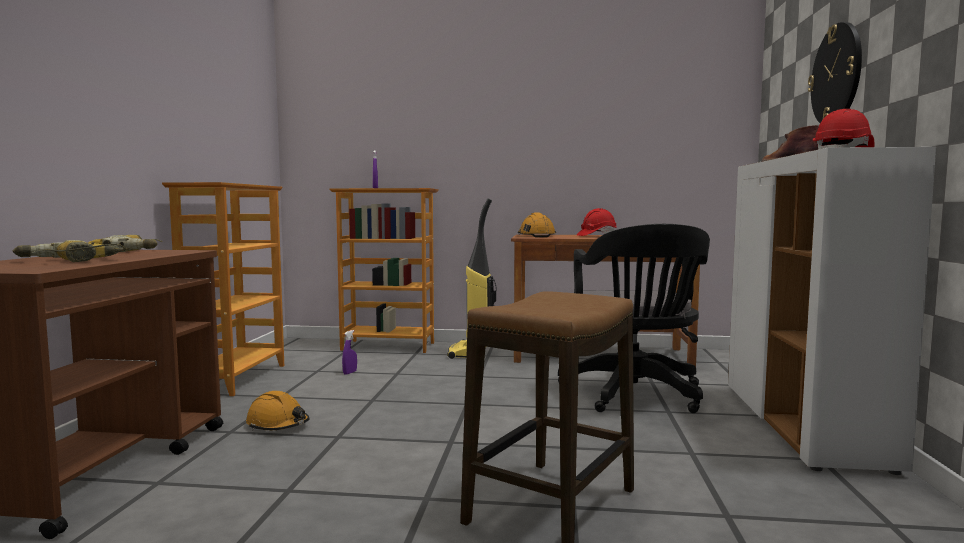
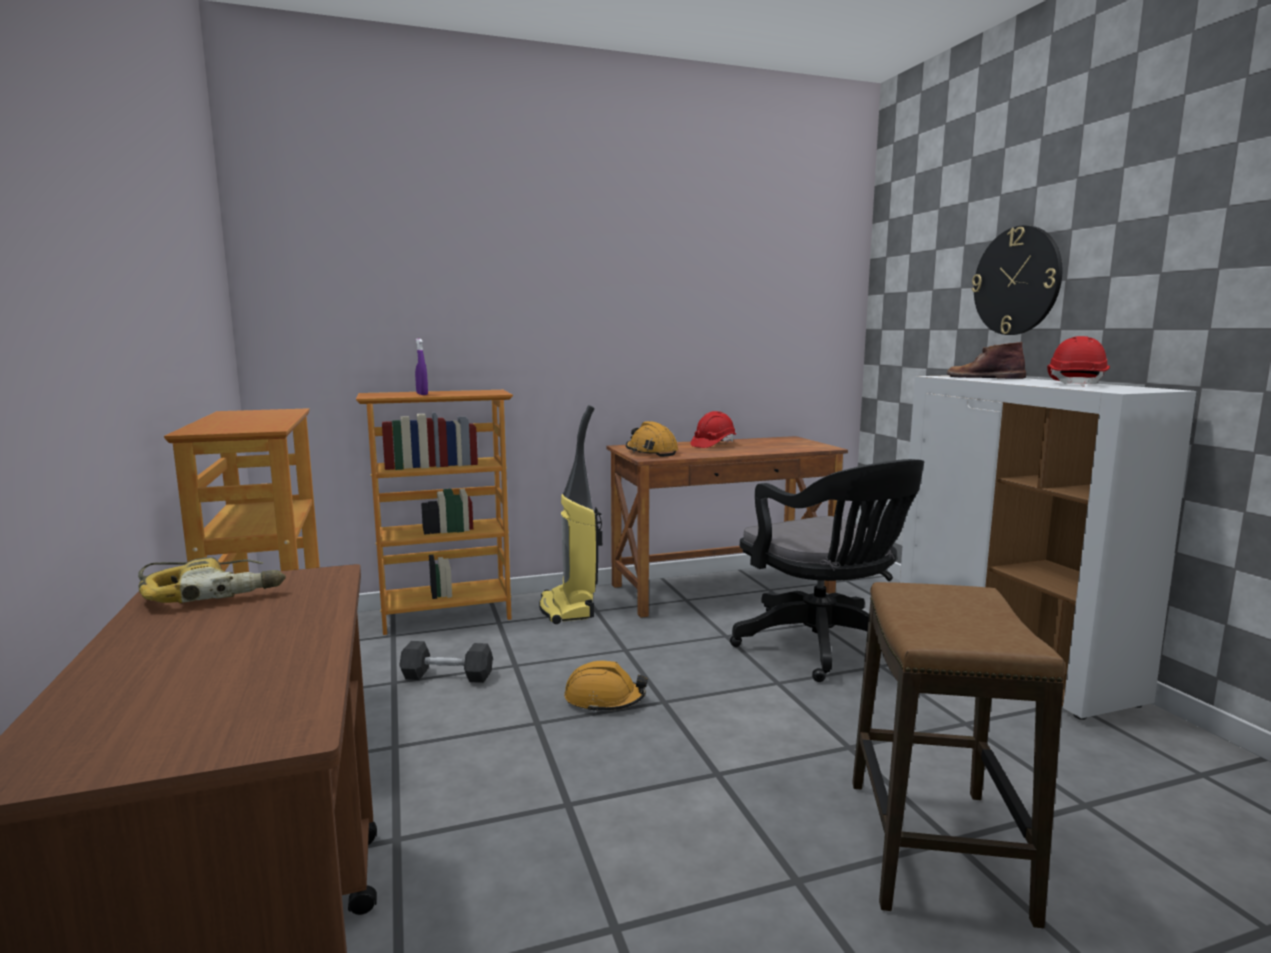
camera: 25 degrees left, 5 degrees up
(71, 261) = (230, 665): power drill -> none
(278, 425) = (456, 804): orange hard hat -> orange hard hat (604, 700)
(350, 372) = (447, 676): purple spray bottle -> grey dumbbell

